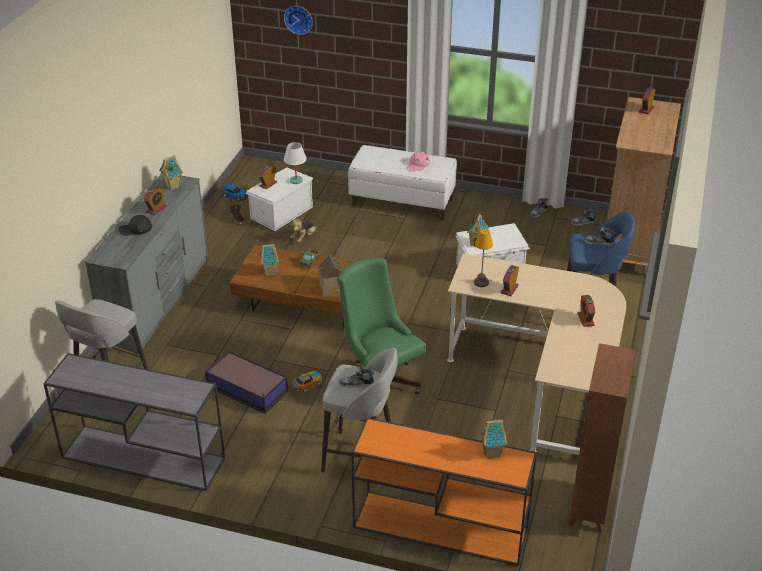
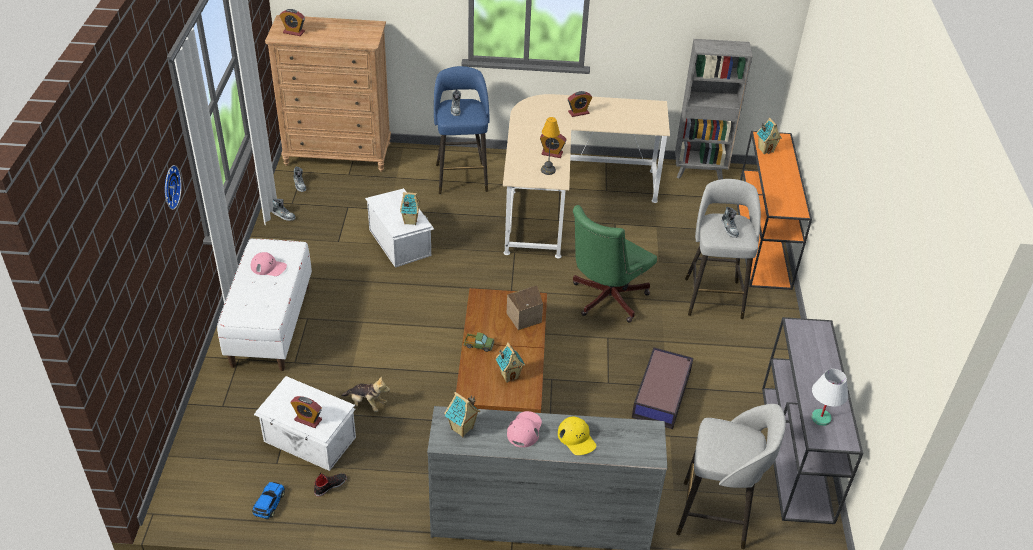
camera: 105 degrees left, 5 degrees up
(135, 229) = (576, 438): black cap -> yellow cap
(156, 209) = (524, 430): alarm clock -> pink cap
(296, 181) = (297, 391): white table lamp -> white table lamp (821, 418)
(299, 19) = (125, 264): wall clock -> wall clock (169, 187)
(307, 384) = (634, 349): toy car -> none
(588, 508) = (700, 172): brown bookcase -> grey bookcase

